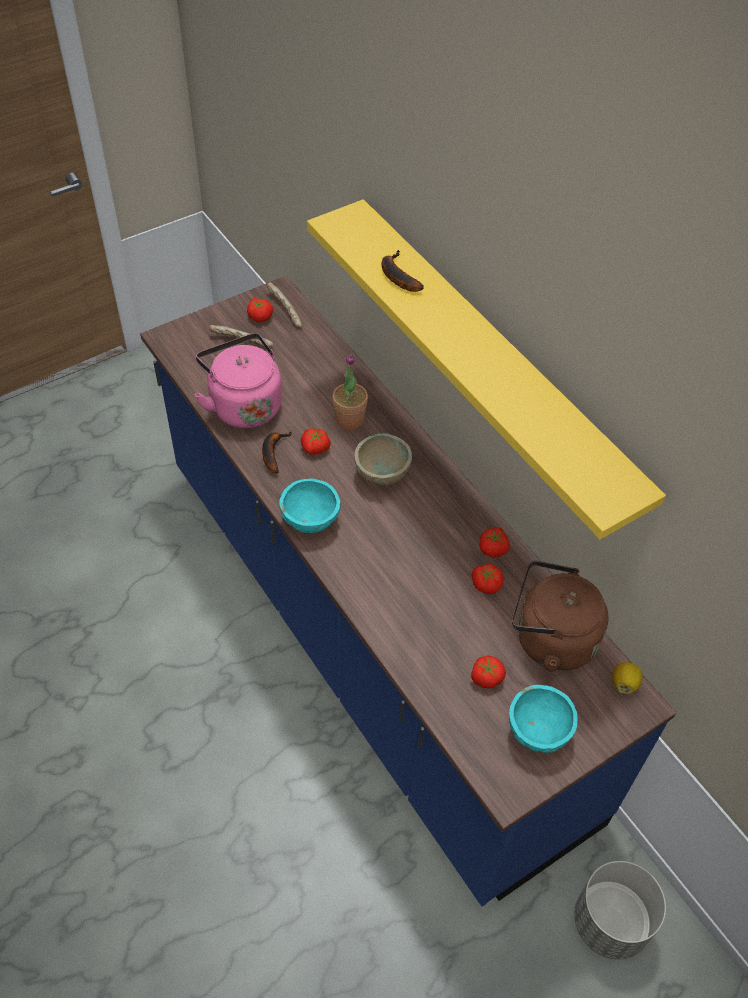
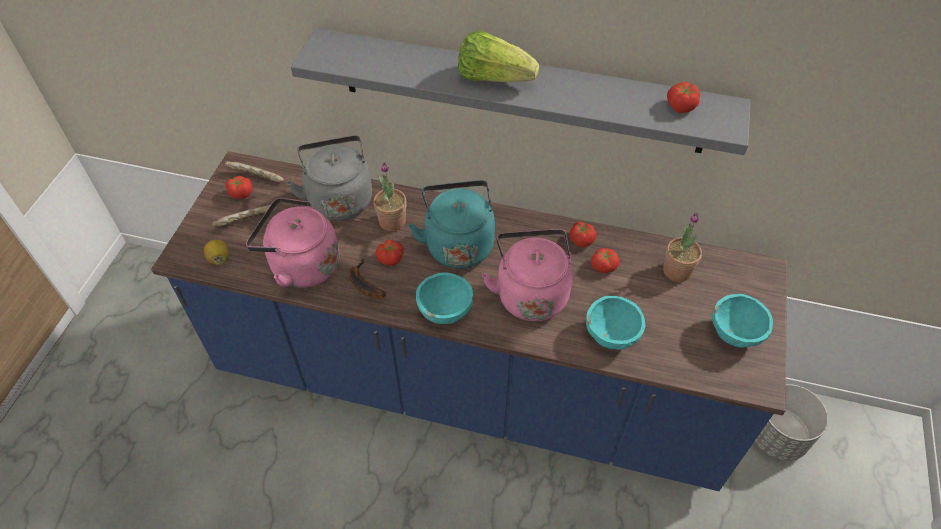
camera: 40 degrees left, 0 degrees up
(329, 371) = (339, 198): none -> grey kettle
(382, 474) = (458, 243): beige bowl -> turquoise kettle
(396, 276) = (410, 67): banana -> none
(396, 558) = (530, 293): none -> pink kettle
(424, 644) = (611, 335): none -> turquoise bowl
(452, 327) = (493, 78): none -> lettuce
(486, 677) = (670, 325): tomato -> tomato (680, 106)
(492, 359) = (521, 91): yellow shelf -> grey shelf
(549, 639) = (676, 271): brown kettle -> potted plant
(624, 684) = (744, 265): lemon -> lemon (219, 258)

